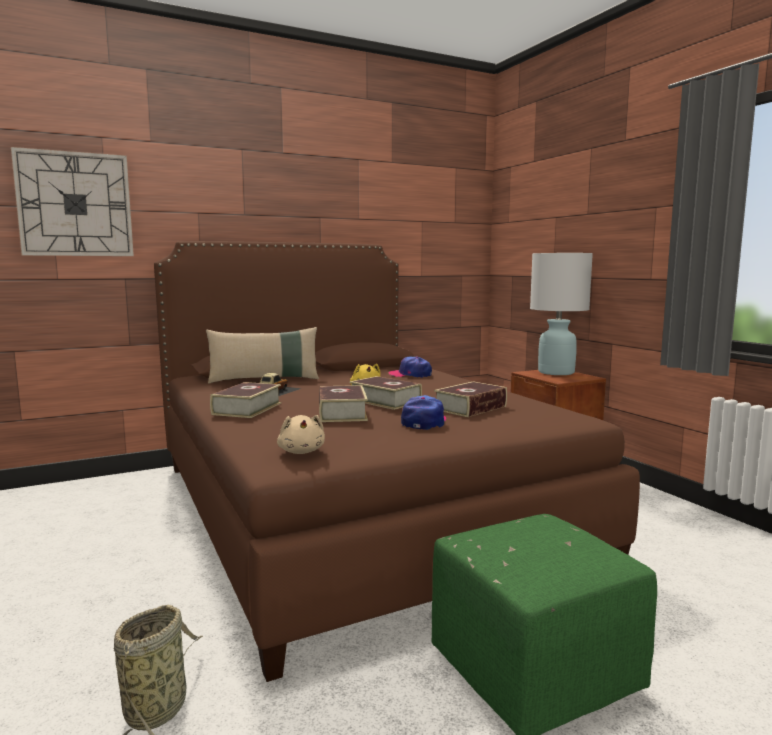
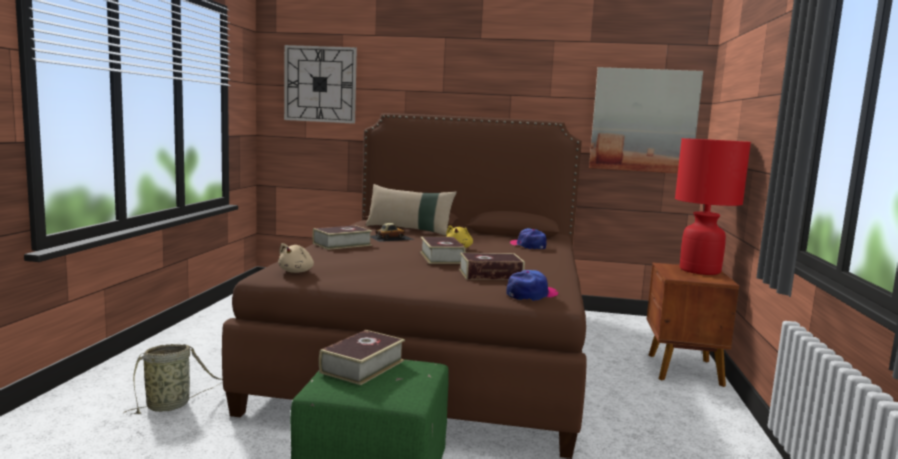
camera: 35 degrees right, 0 degrees up
(342, 413) = (383, 257): book -> book (362, 366)
(424, 422) = (423, 274): cap -> cap (531, 294)
(443, 241) = (644, 120): none -> picture
(556, 372) = (699, 270): white table lamp -> red table lamp

